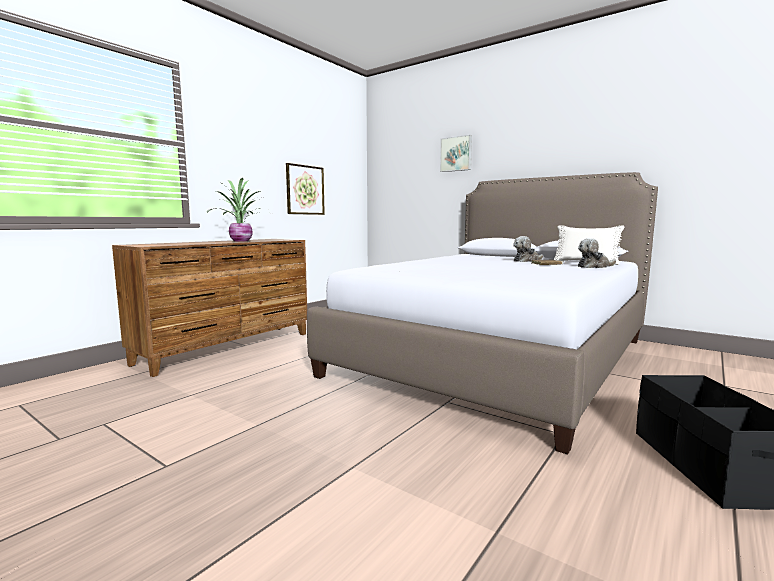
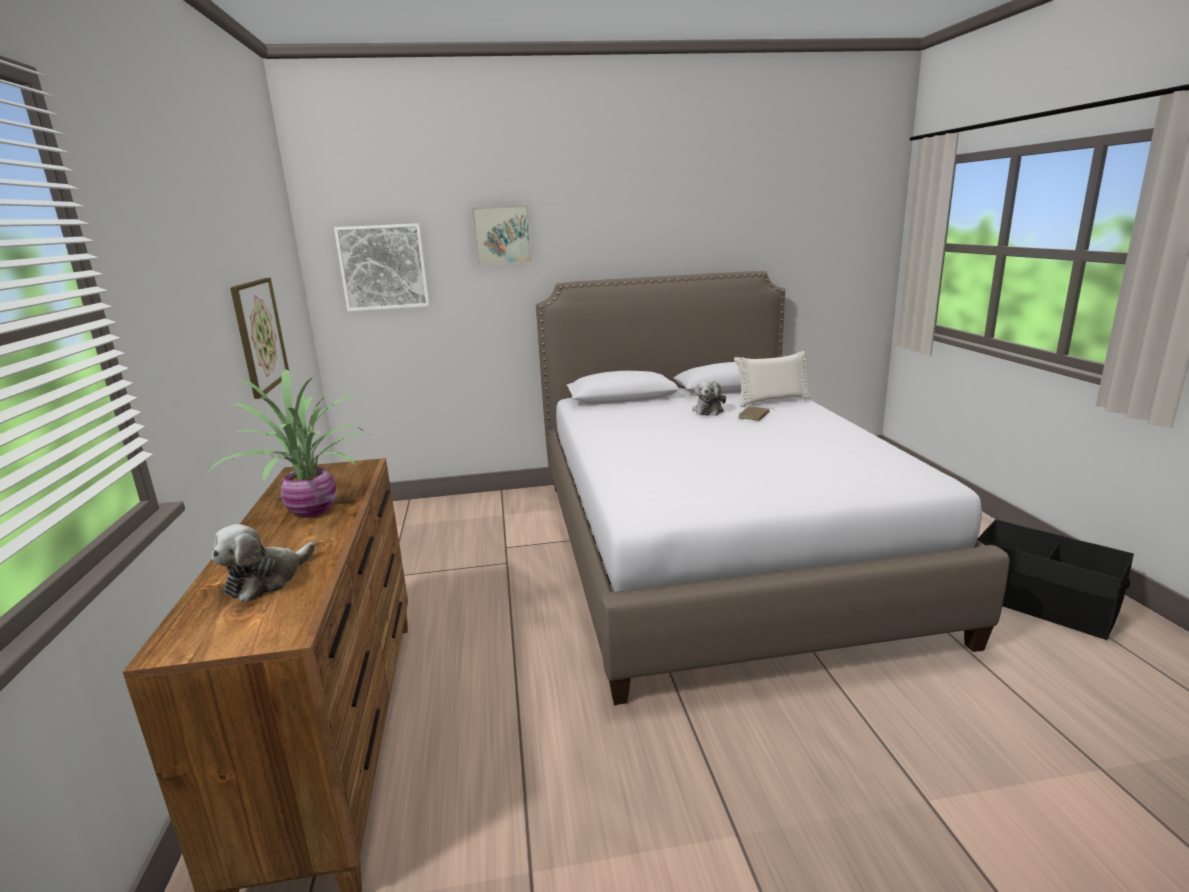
camera: 45 degrees left, 10 degrees up
(398, 174) = (383, 267): none -> picture
(594, 267) = (806, 410): plush toy -> plush toy (267, 580)

